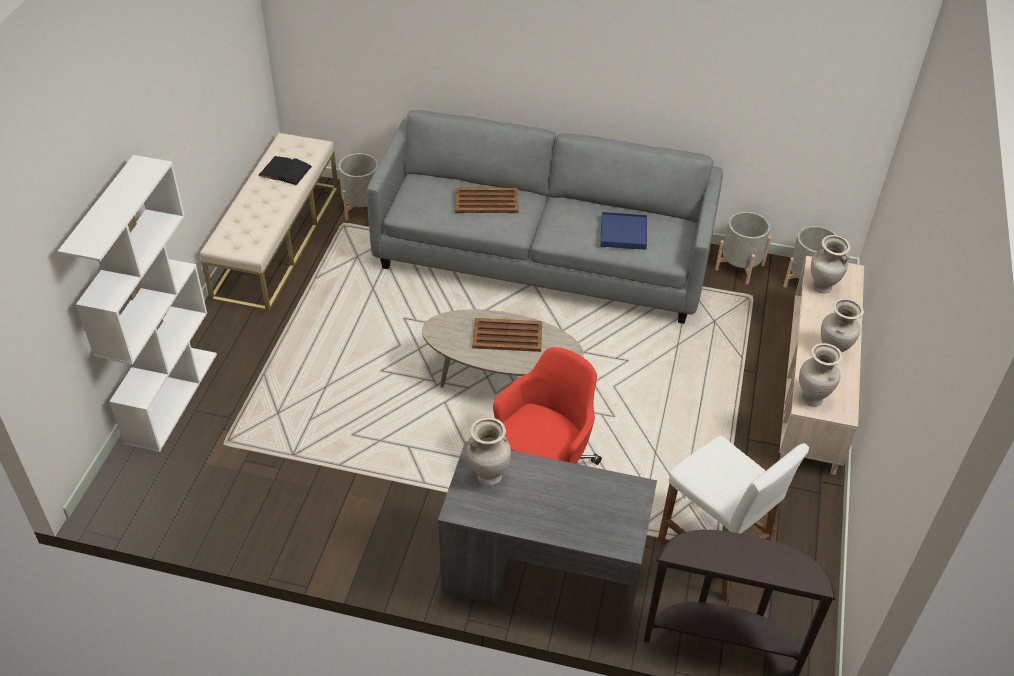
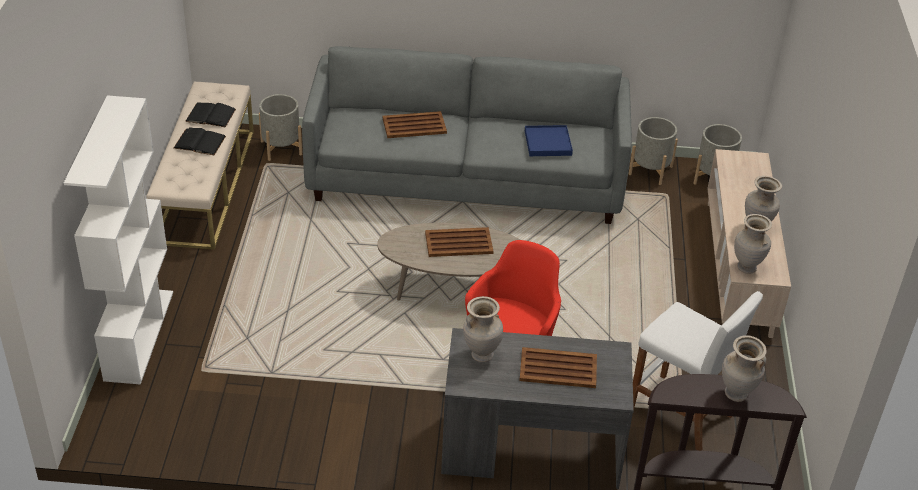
camera: 10 degrees left, 5 degrees down
(266, 199) = (199, 142): none -> black book
(568, 502) = (557, 368): none -> brown tray
(822, 288) = (735, 175): beige vase -> beige vase (736, 395)

